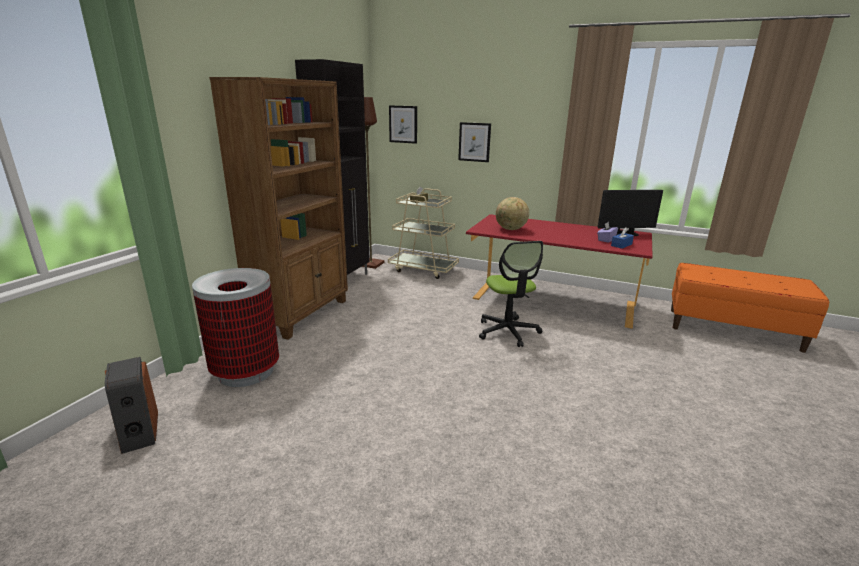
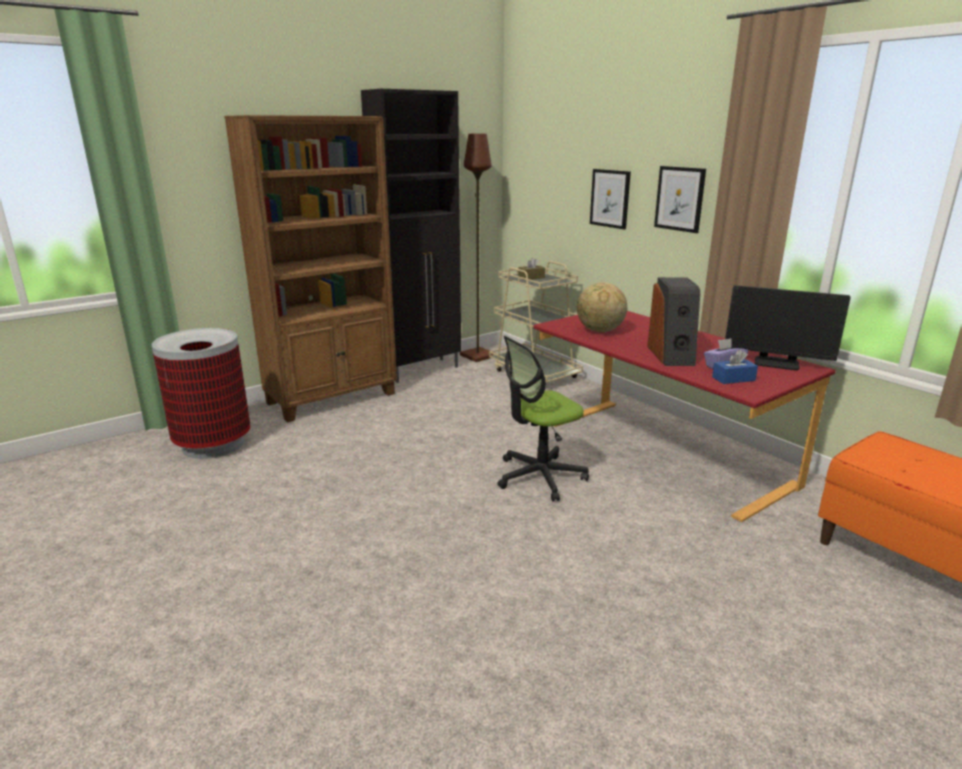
camera: 30 degrees right, 0 degrees up
(139, 431) = (77, 473): speaker -> speaker (672, 355)
(403, 124) = (533, 170): picture -> picture (679, 199)
(508, 331) = (539, 476): office chair -> office chair turned 45 degrees clockwise

